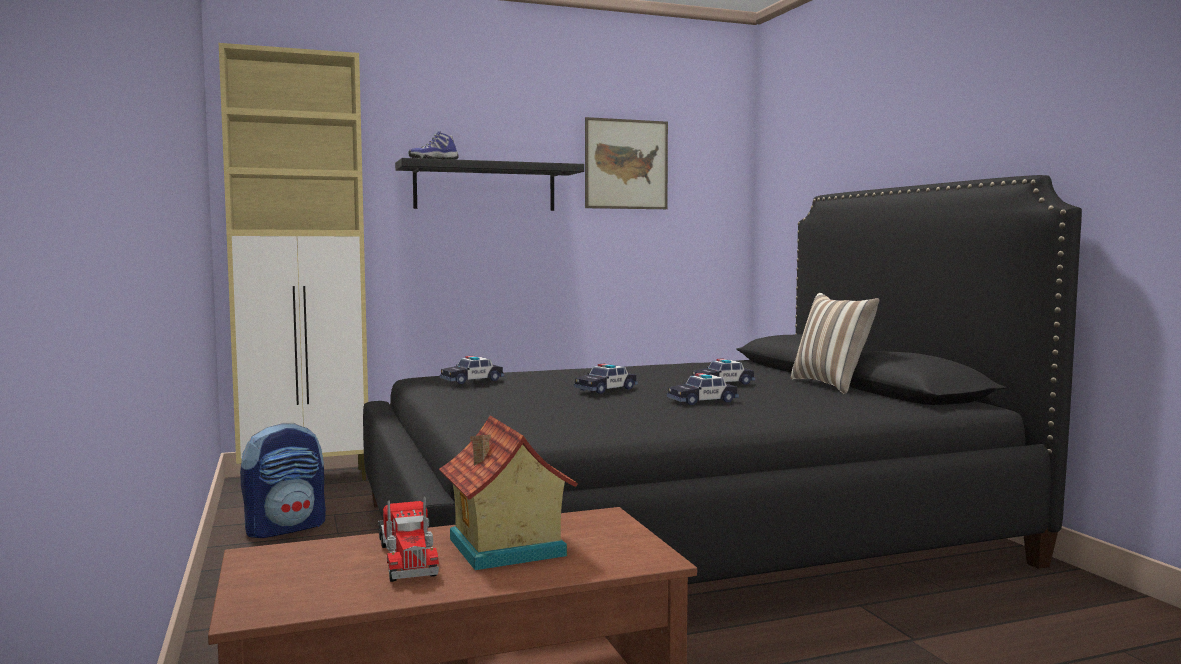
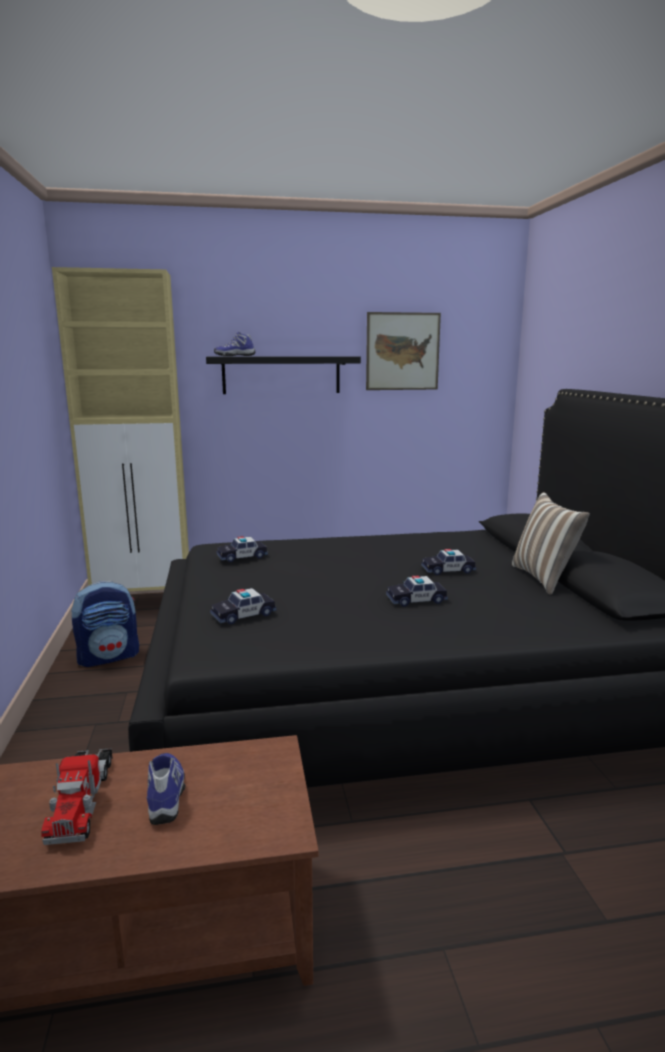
camera: 10 degrees right, 10 degrees up
(503, 548) = (167, 795): toy house -> shoe
(606, 389) = (343, 576): toy car -> toy car (243, 615)

